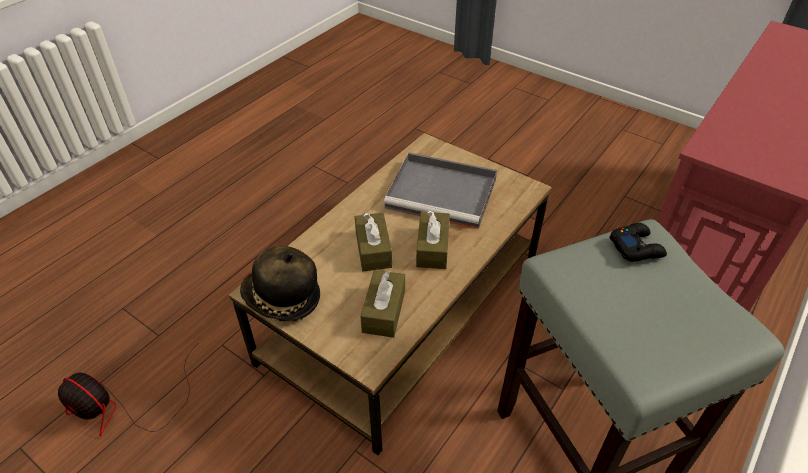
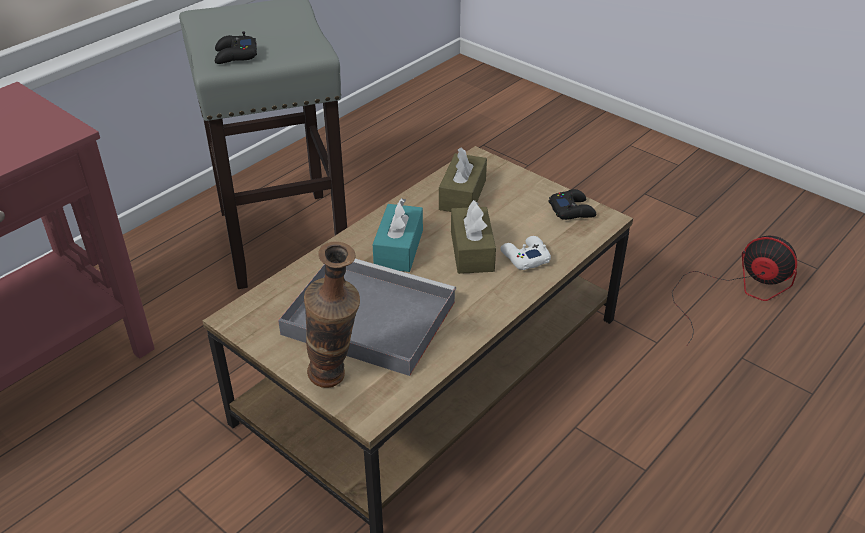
camera: 175 degrees left, 5 degrees down
(282, 299) = (572, 210): hat -> black game controller
(331, 246) = (524, 257): none -> white game controller
(432, 248) = (398, 248): brown tissue box -> turquoise tissue box
(450, 157) = (336, 381): none -> vase

